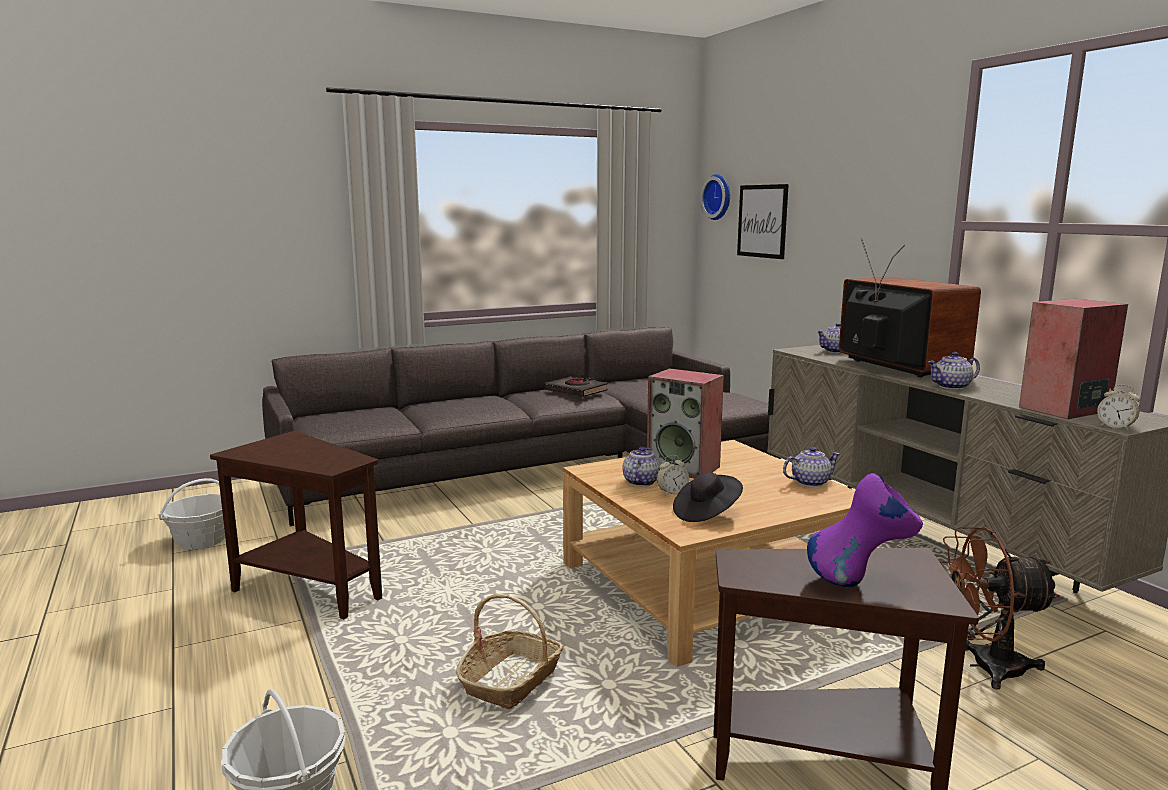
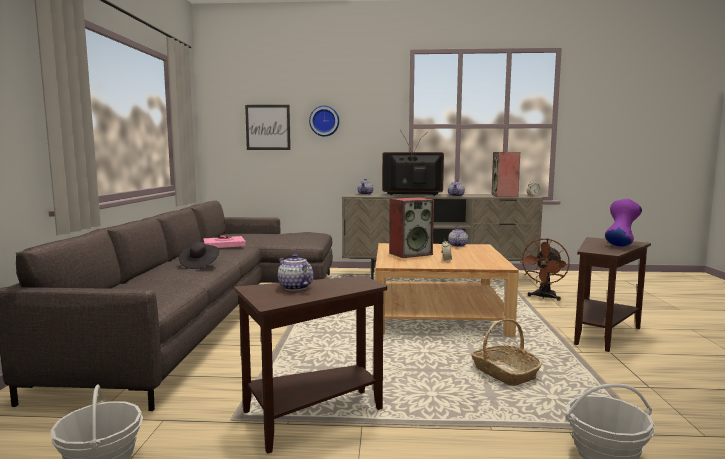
camera: 60 degrees left, 5 degrees down
(576, 391) = (224, 246): black book -> pink book
(641, 482) = (422, 261): teapot -> teapot (294, 287)
(706, 513) = (481, 261): black hat -> black hat (199, 265)
(719, 197) = (222, 112): wall clock -> wall clock (324, 121)

